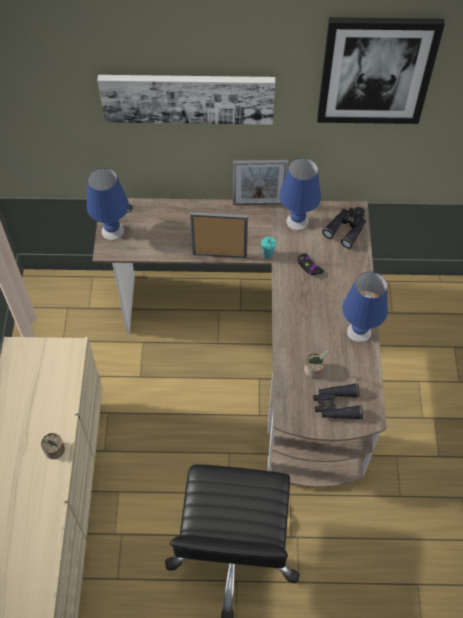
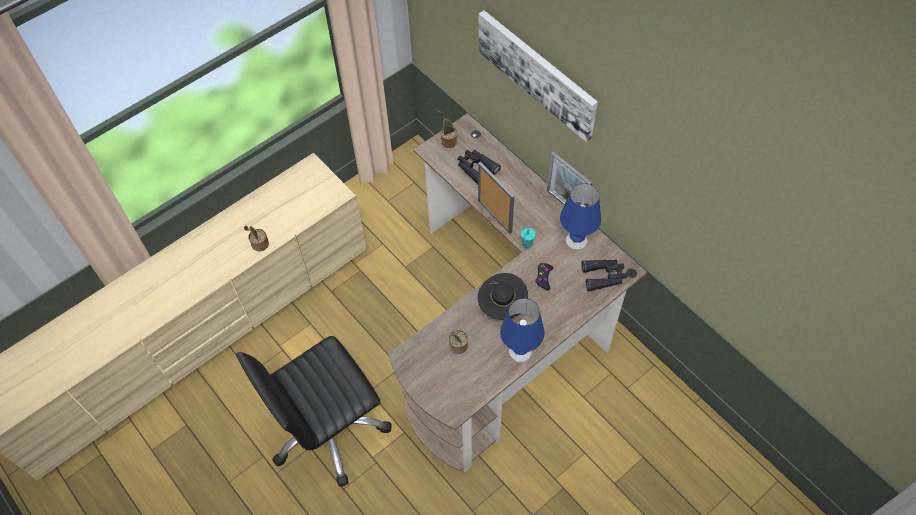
camera: 50 degrees right, 0 degrees up
(112, 231) = (448, 141): blue table lamp -> potted plant
(306, 313) = (502, 305): none -> black hat
(336, 405) = (442, 381): black binoculars -> black binoculars (476, 168)
(376, 71) = (672, 154): picture -> none

